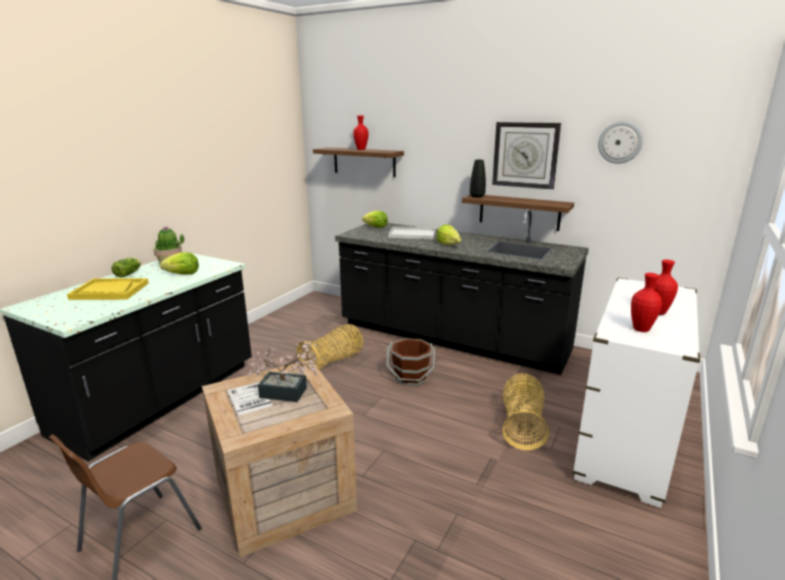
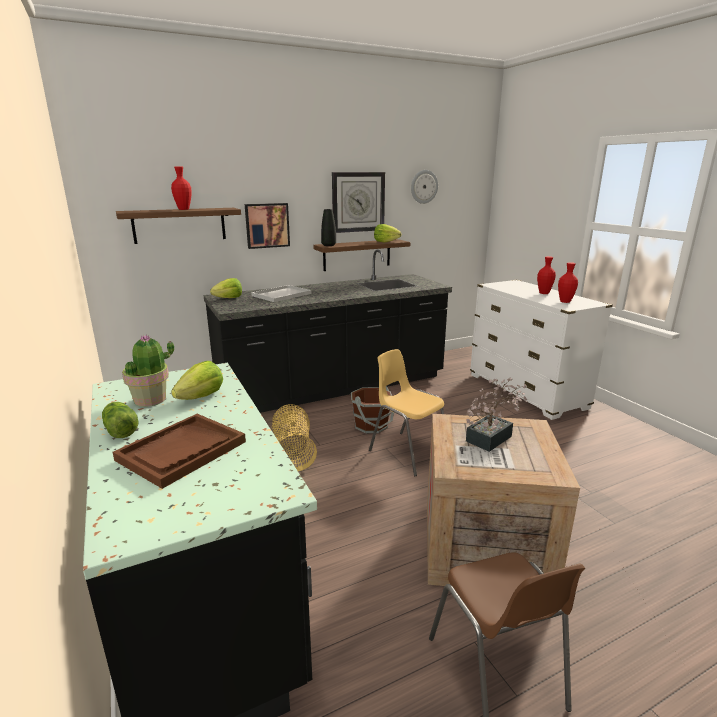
camera: 55 degrees left, 0 degrees up
(109, 291) = (182, 451): yellow tray -> brown tray
(387, 409) = (407, 452): none -> yellow chair
(430, 169) = (267, 225): none -> picture
(448, 244) = (336, 293): lettuce -> lettuce (385, 242)
(522, 425) = (481, 411): basket -> none

